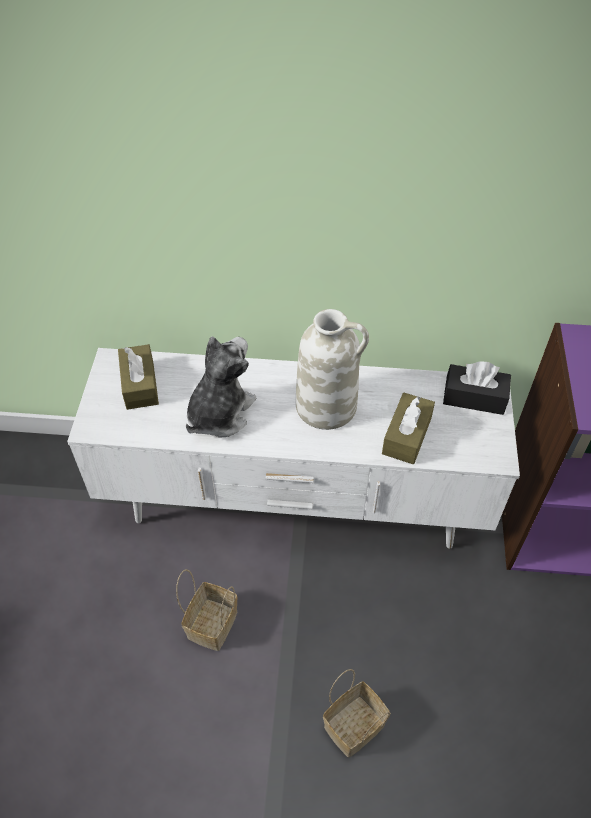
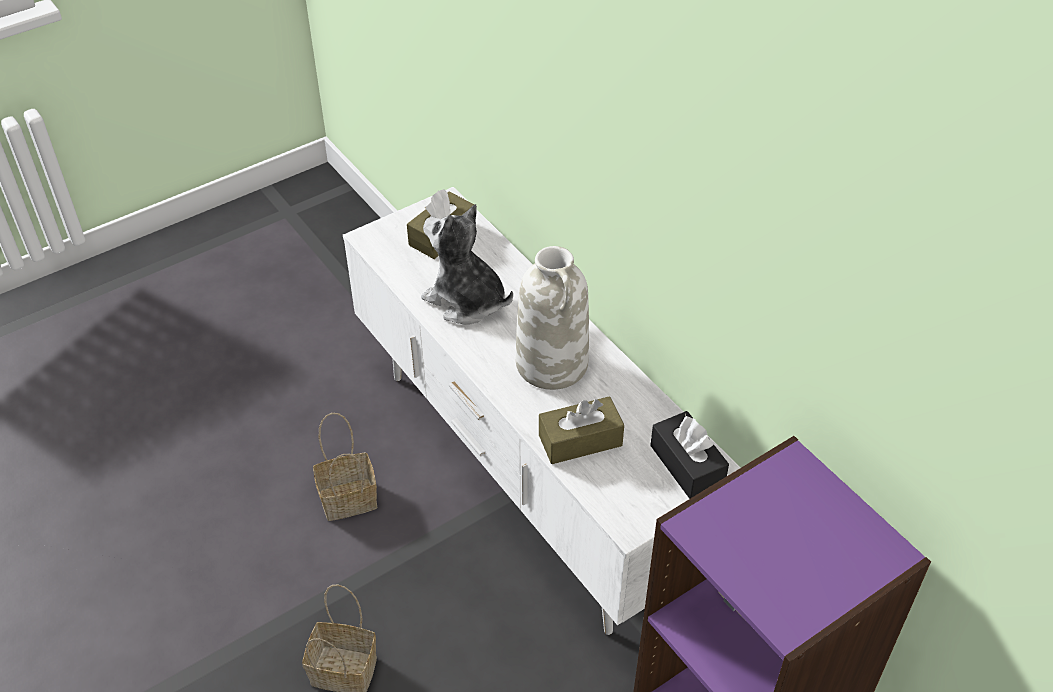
camera: 50 degrees right, 5 degrees down
(219, 413) = (466, 301): plush toy -> plush toy turned 135 degrees counterclockwise

